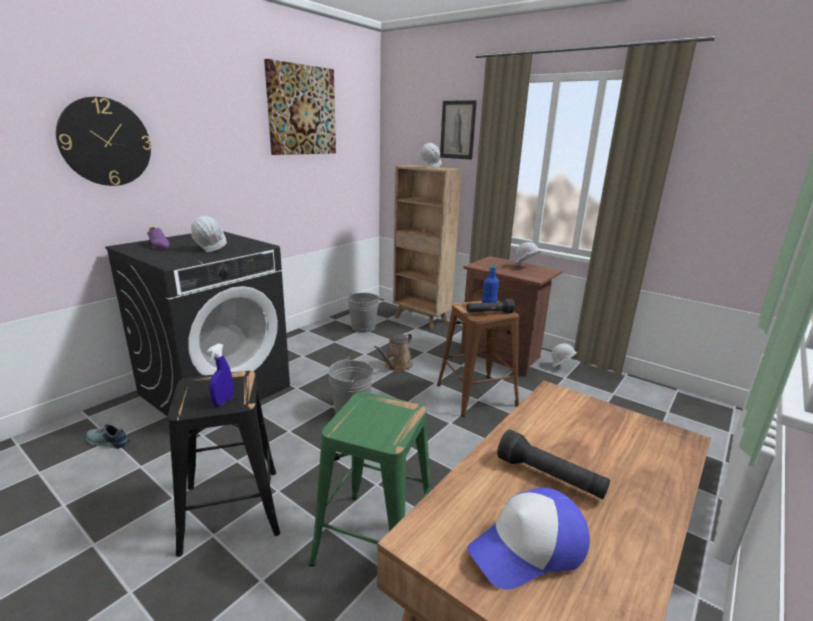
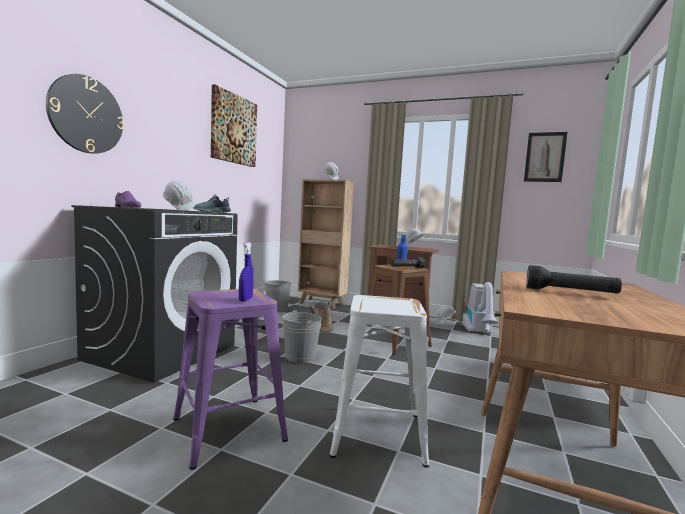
camera: 15 degrees left, 15 degrees down
(107, 442) = (60, 395): shoe -> shoe (211, 212)
(230, 509) = (227, 429): black stool -> purple stool
(374, 540) = (376, 433): green stool -> white stool
(457, 130) = (349, 155): picture -> picture (545, 157)
(528, 548) = (605, 309): cap -> none
(598, 387) = (478, 333): none -> vacuum cleaner

